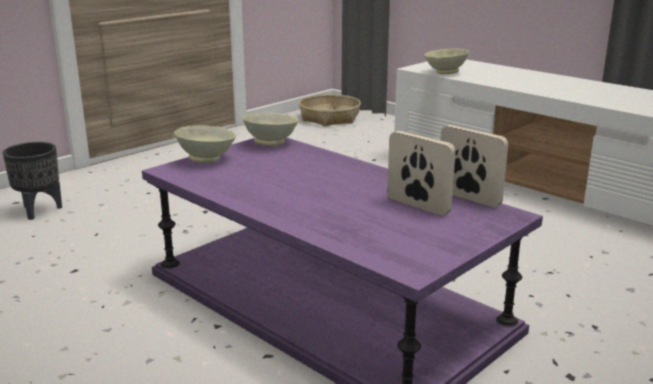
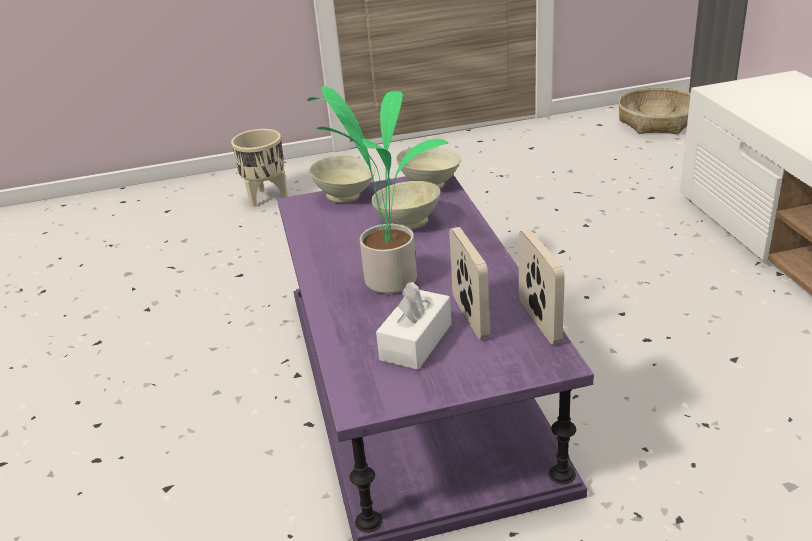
camera: 35 degrees right, 10 degrees up
(39, 211) = (266, 198): black planter -> beige planter
(321, 198) = (388, 279): none -> potted plant
(399, 227) = (416, 342): none -> white tissue box
(445, 72) = (748, 104): beige bowl -> beige bowl (408, 222)

